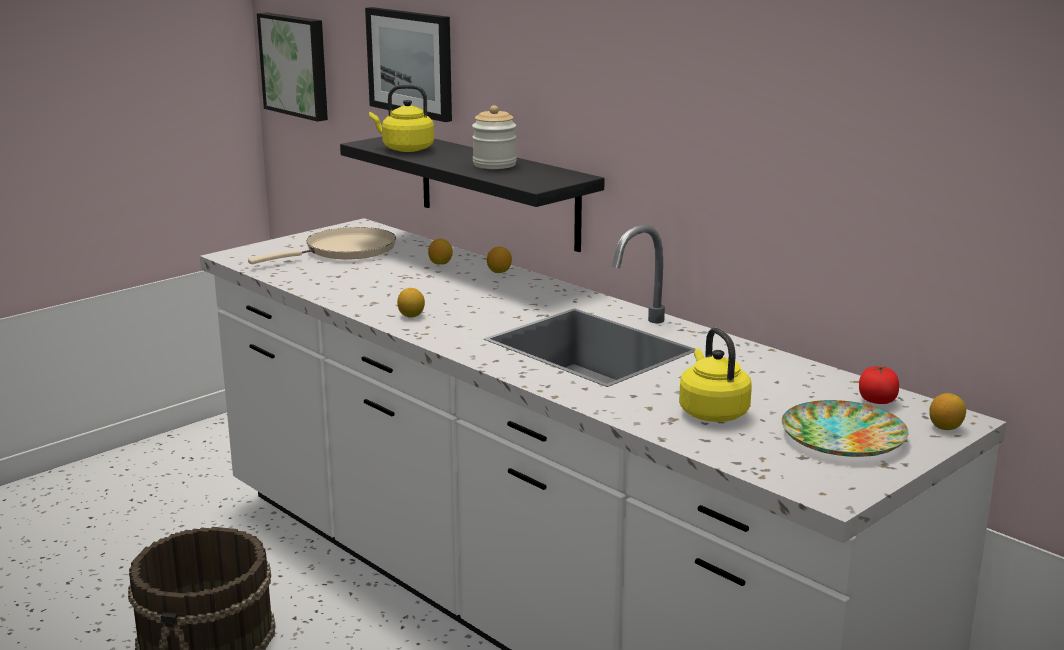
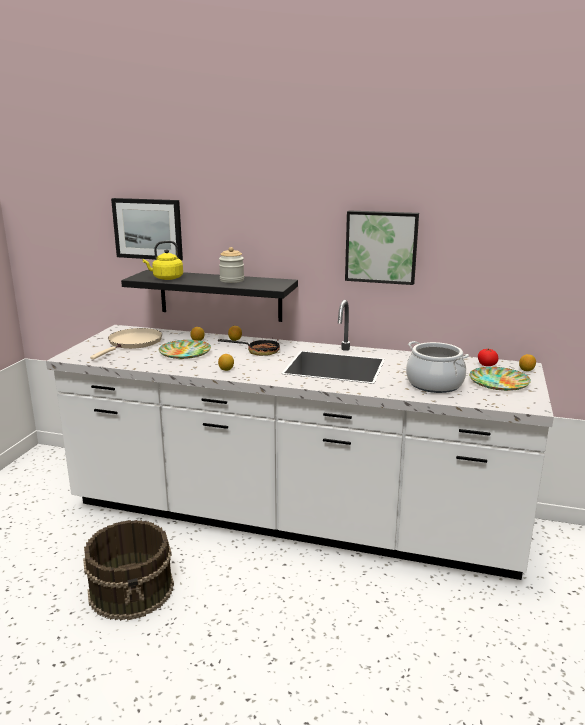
camera: 30 degrees left, 0 degrees up
(296, 65) = (47, 238): picture -> picture (381, 246)
(394, 279) = (185, 353): none -> plate
(504, 297) = (258, 351): none -> frying pan
(712, 412) = (434, 384): yellow kettle -> cooking pot

